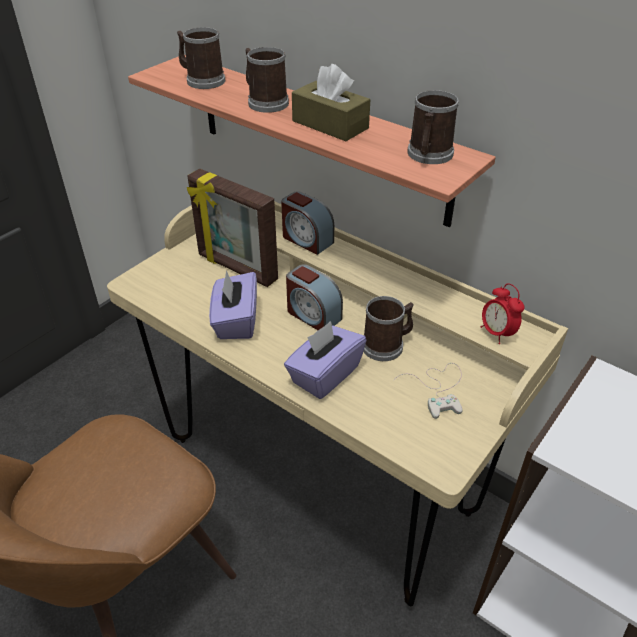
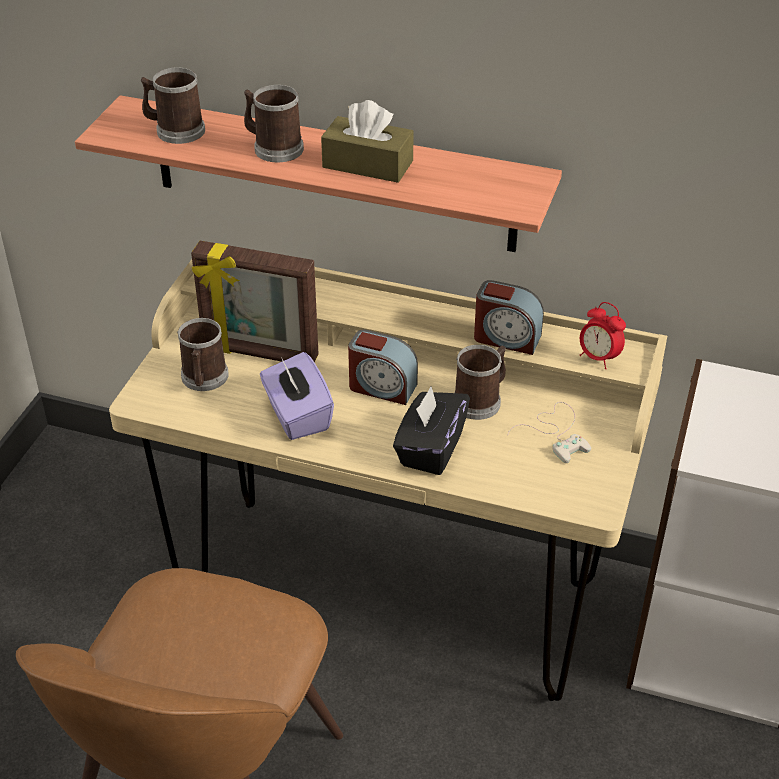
camera: 20 degrees left, 0 degrees up
(306, 240) = (338, 299): alarm clock -> alarm clock (506, 338)
(324, 375) = (430, 449): purple tissue box -> black tissue box
(428, 155) = (494, 183): mug -> mug (204, 379)

